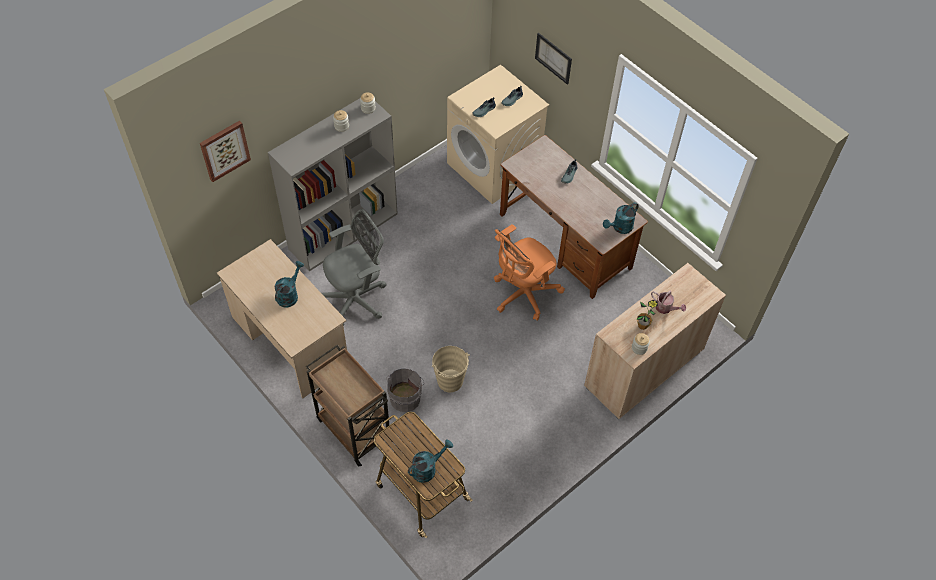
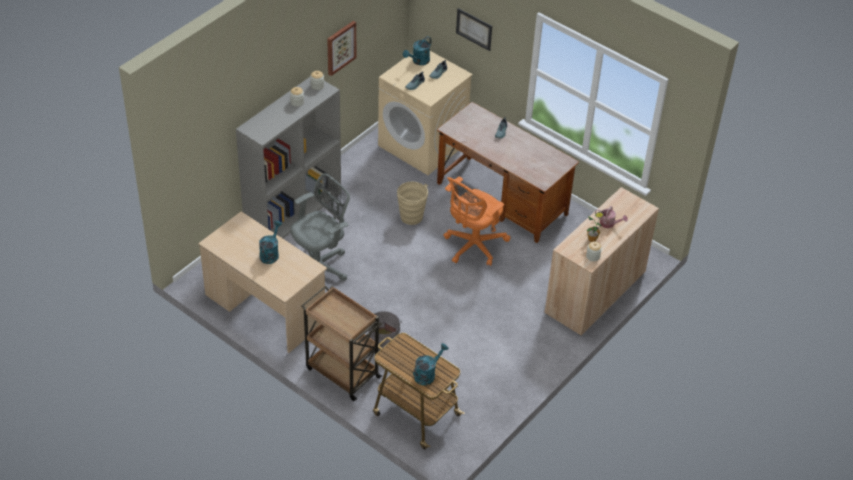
camera: 10 degrees left, 10 degrees down
(224, 150) = (203, 126): picture -> picture (340, 47)
(450, 381) = (422, 324): beige bucket -> beige bucket (411, 217)
(620, 228) = (555, 169): turquoise watering can -> turquoise watering can (418, 61)

